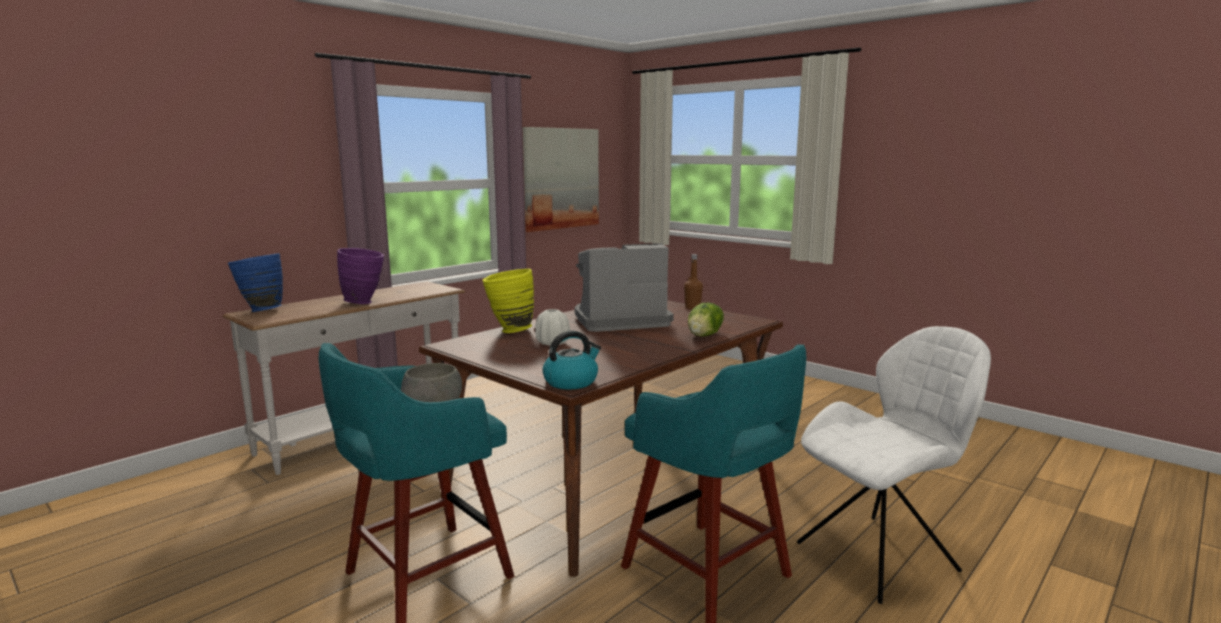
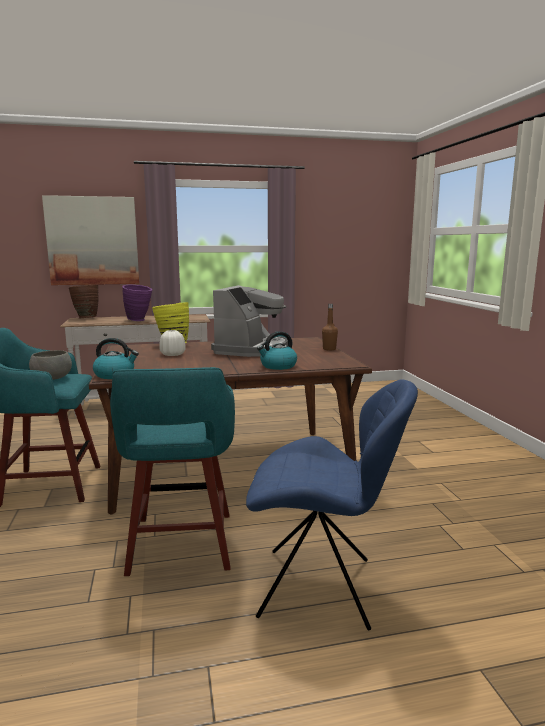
camera: 35 degrees right, 0 degrees up
(260, 310) = (85, 318): blue vase -> brown vase
(561, 178) = (337, 247): picture -> picture (93, 241)
(619, 320) = (252, 349): coffee machine -> coffee machine turned 90 degrees clockwise
(705, 335) = (278, 366): lettuce -> kettle
(881, 555) = (322, 588): white chair -> blue chair

